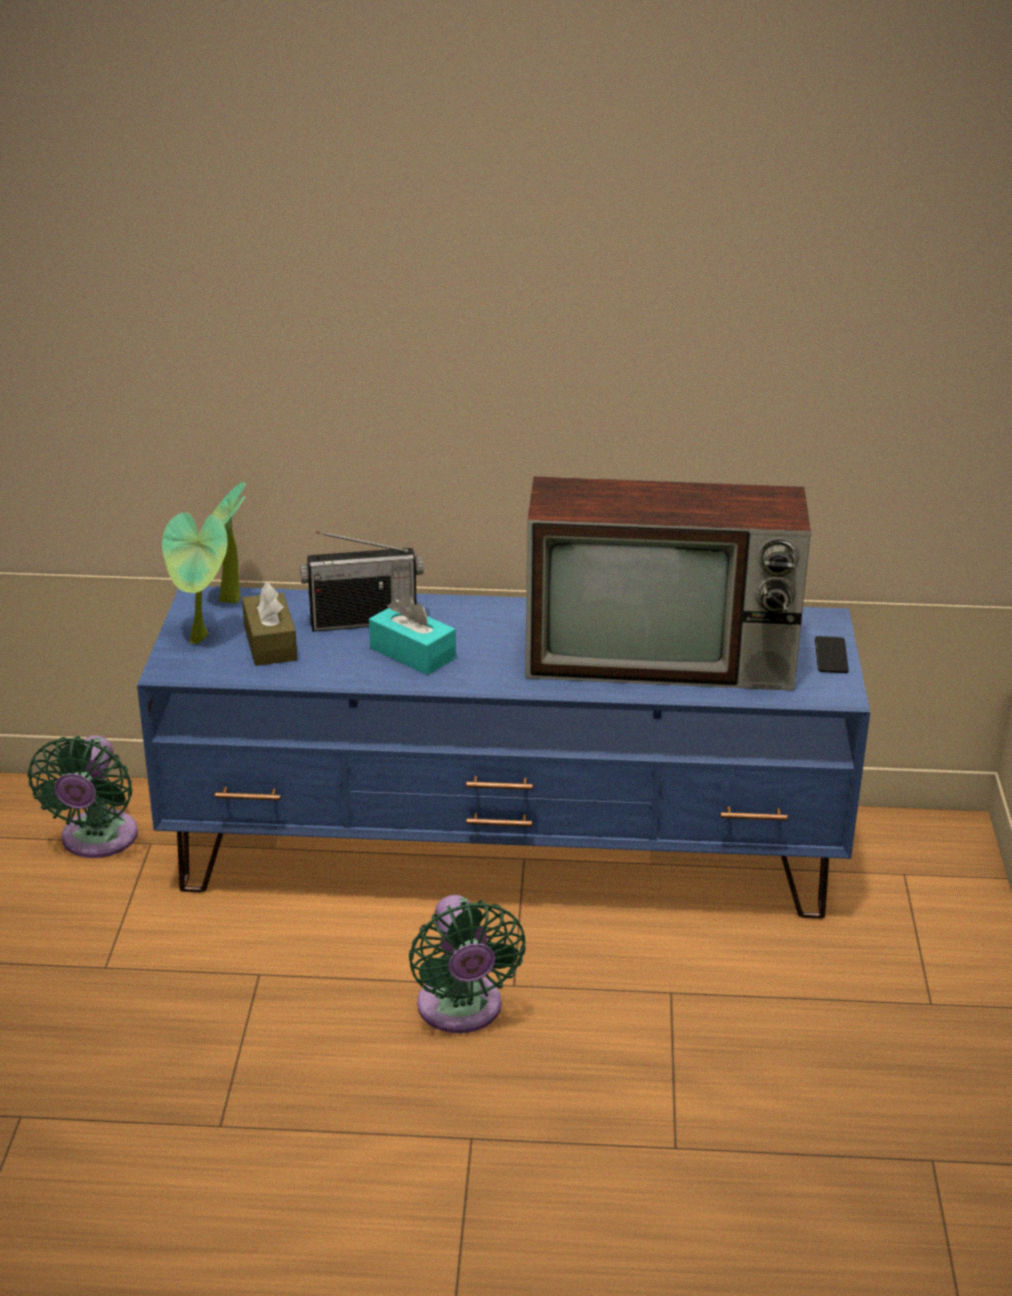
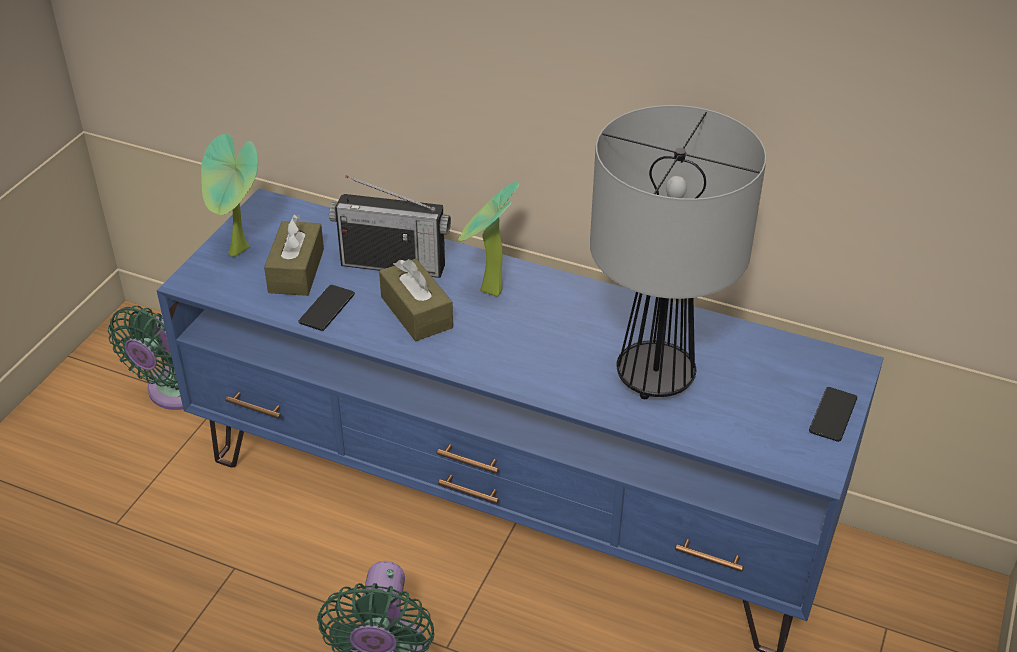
camera: 20 degrees right, 10 degrees up
(227, 603) = (286, 216): potted plant -> potted plant (487, 293)
(323, 666) = (327, 308): none -> phone
(412, 653) = (416, 312): turquoise tissue box -> brown tissue box
(664, 658) = (656, 377): television -> table lamp

